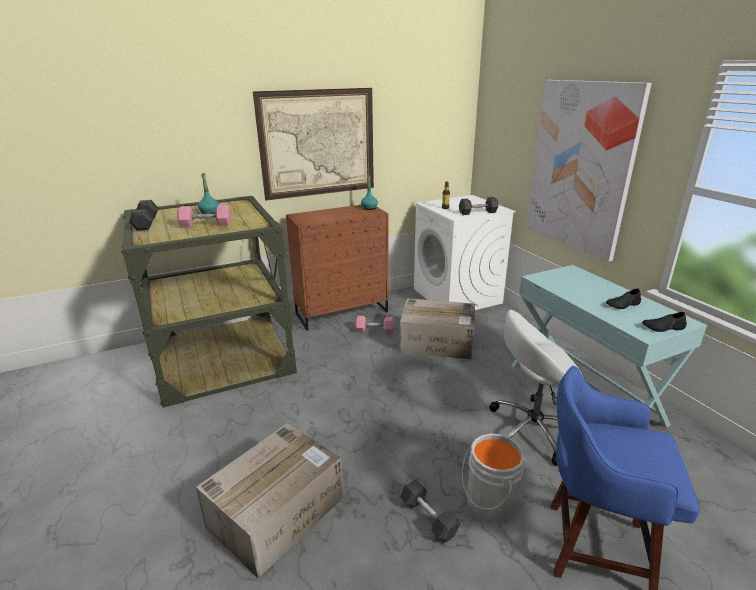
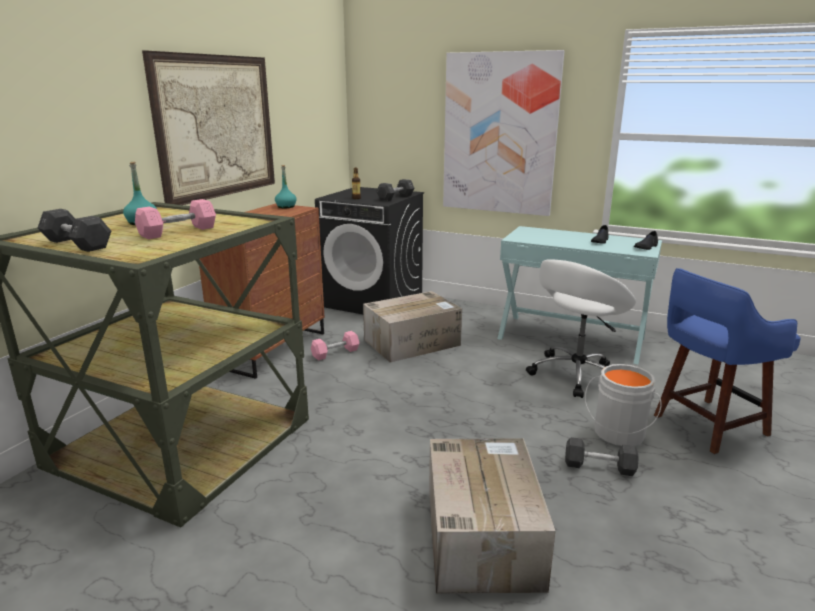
camera: 40 degrees left, 5 degrees down
(457, 296) = (373, 301): white washing machine -> black washing machine

